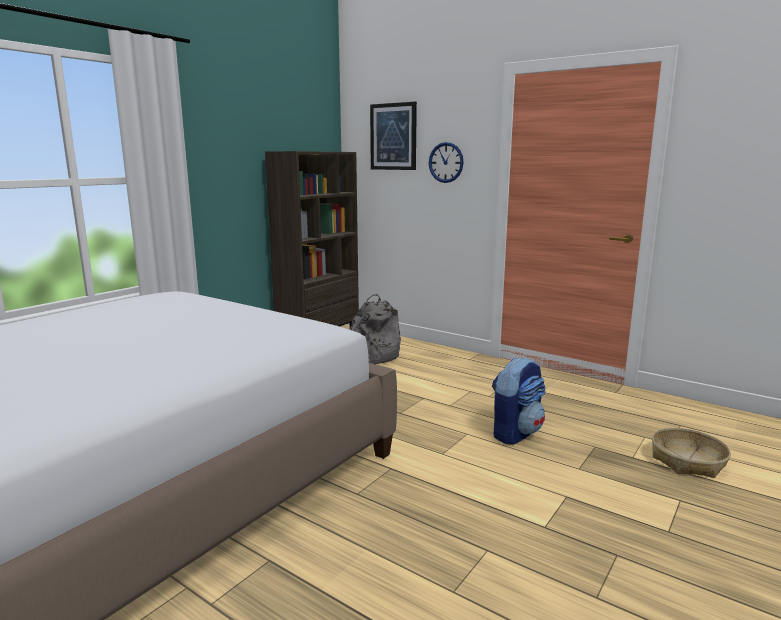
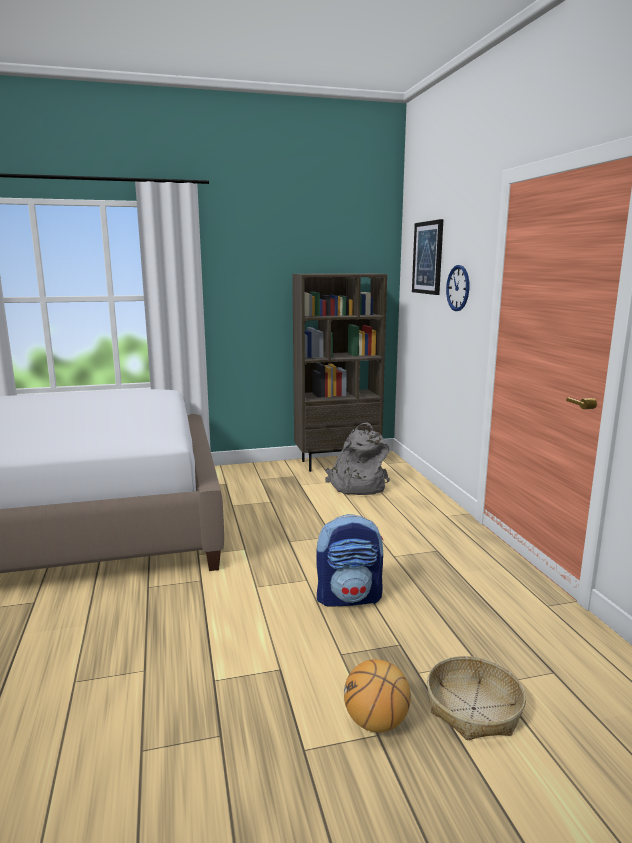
camera: 40 degrees right, 0 degrees up
(667, 494) = (376, 722): none -> basketball

